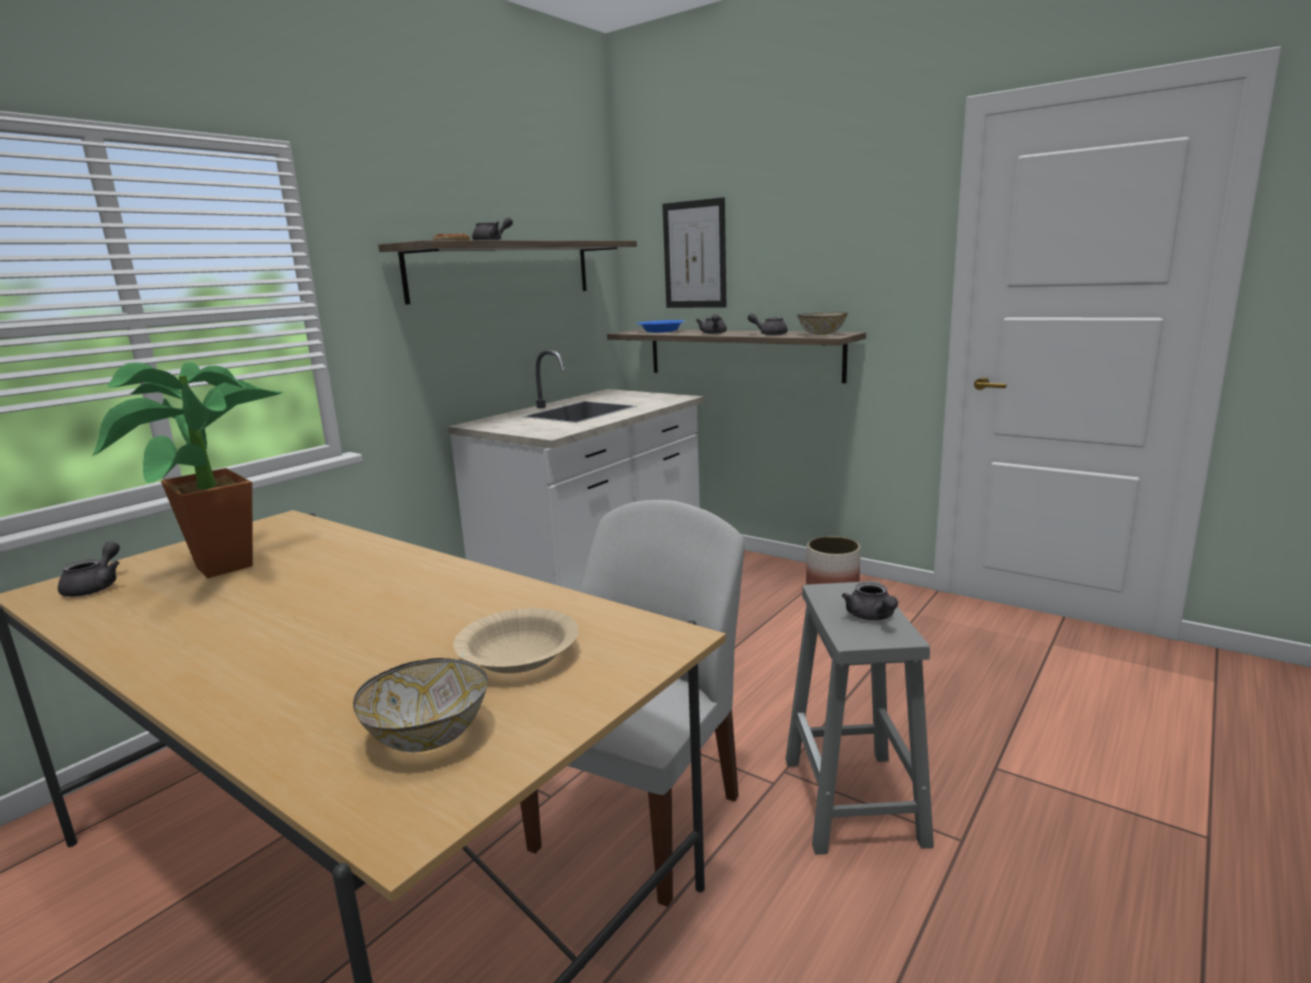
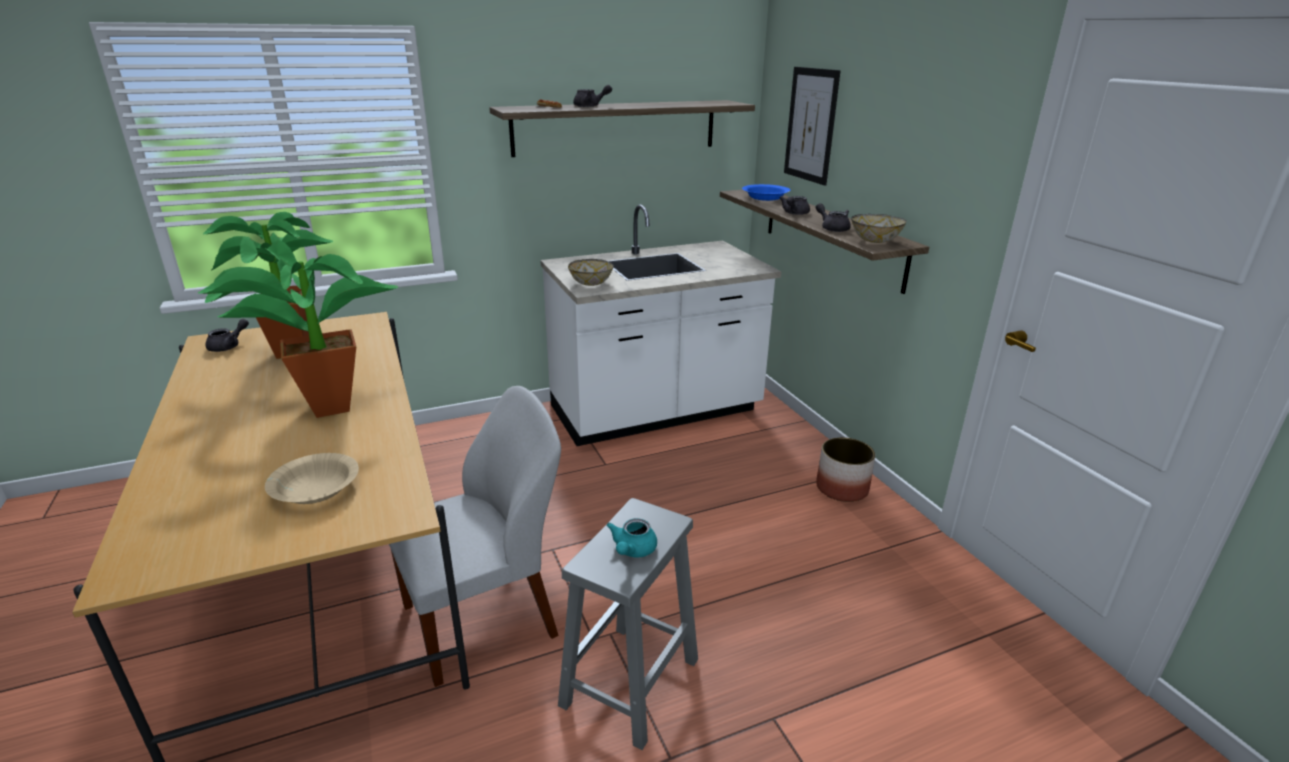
camera: 30 degrees right, 10 degrees up
(374, 596) = (322, 407): none -> potted plant
(427, 735) = (204, 526): bowl -> bowl (591, 283)
(872, 617) = (632, 550): grey teapot -> turquoise teapot

